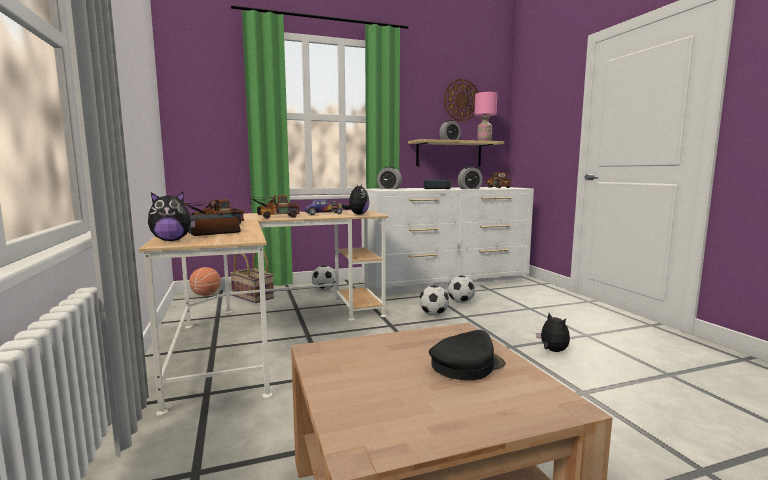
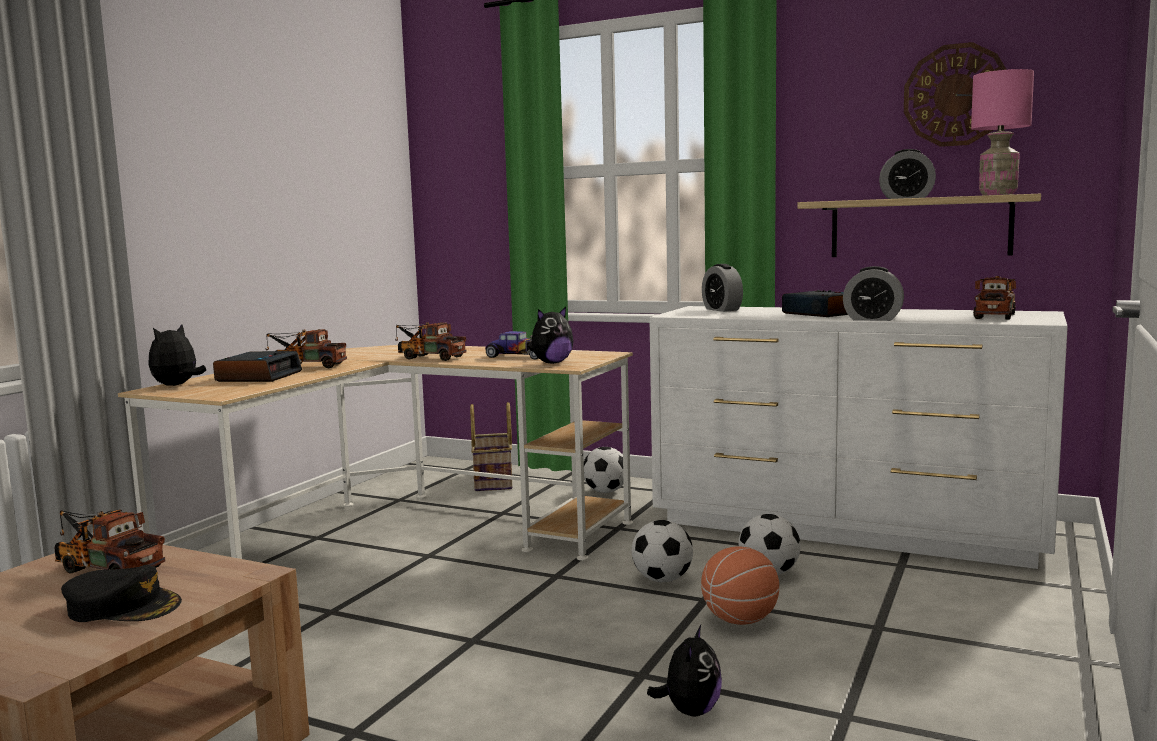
camera: 45 degrees right, 0 degrees up
(171, 240) = (177, 385): plush toy -> plush toy turned 90 degrees clockwise
(206, 294) = (452, 464): basketball -> basketball (740, 620)
(373, 356) = (106, 568): none -> toy truck

